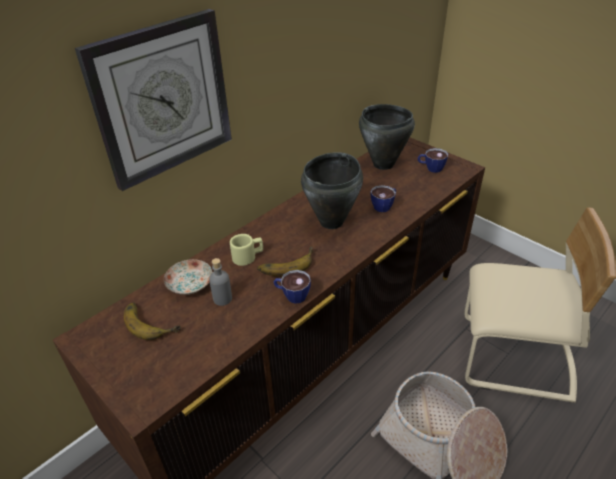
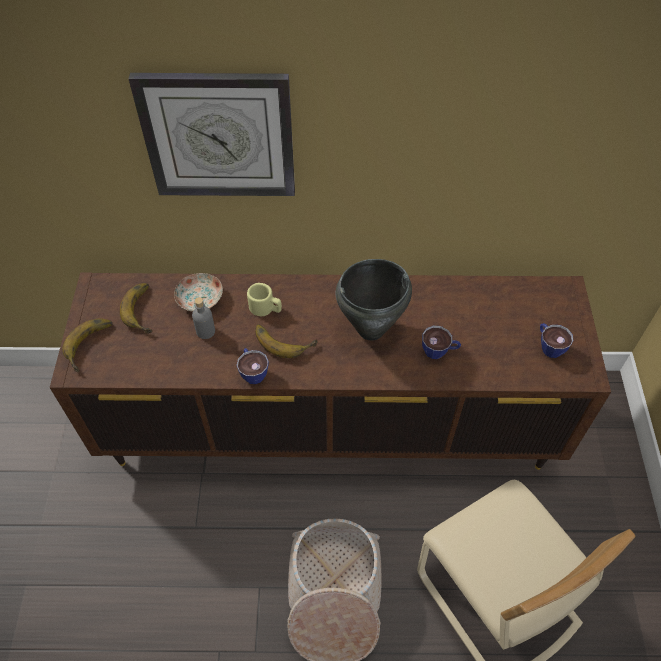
camera: 45 degrees right, 15 degrees up
(136, 377) = (92, 346): none -> banana
(383, 164) = (506, 304): black cooking pot -> none

